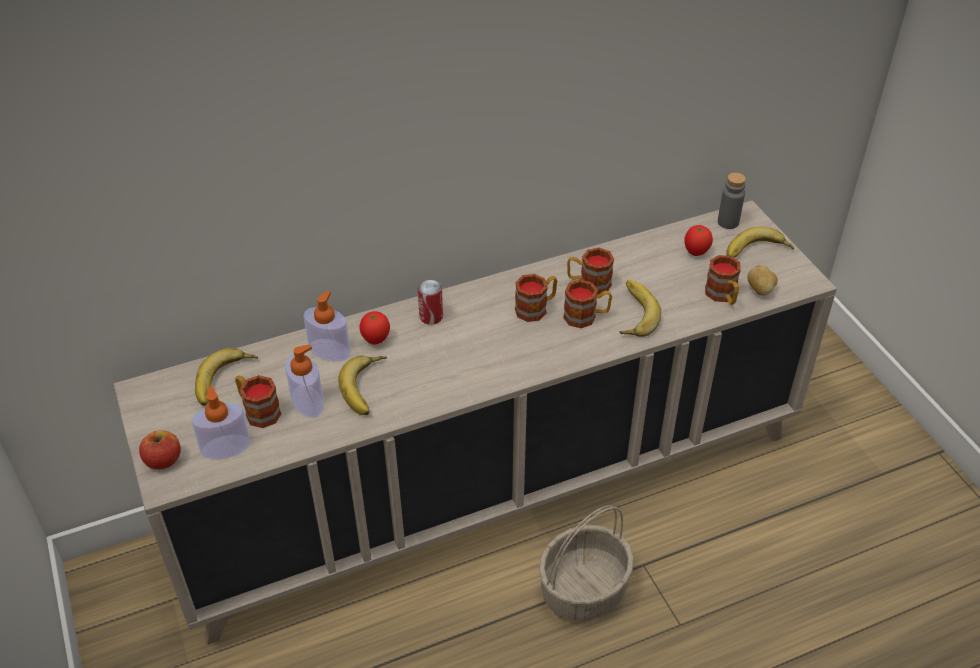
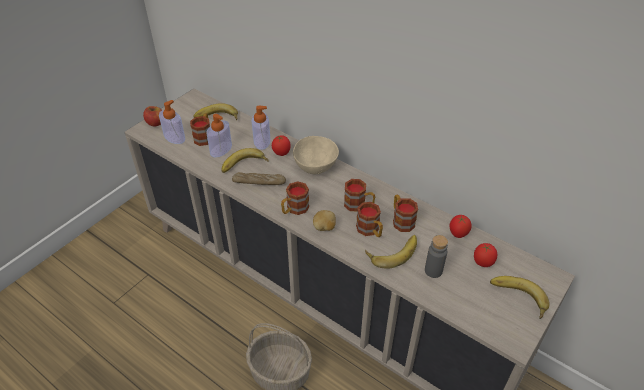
camera: 60 degrees right, 0 degrees up
(416, 385) = (259, 182): none -> bread
(431, 316) = (316, 166): can -> beige bowl
(642, 250) = (457, 234): none -> tomato
(723, 296) = (451, 294): mug -> mug (294, 209)
(728, 222) = (534, 270): grey bottle -> grey bottle (433, 270)
(760, 290) = (477, 314): potato -> potato (324, 228)

